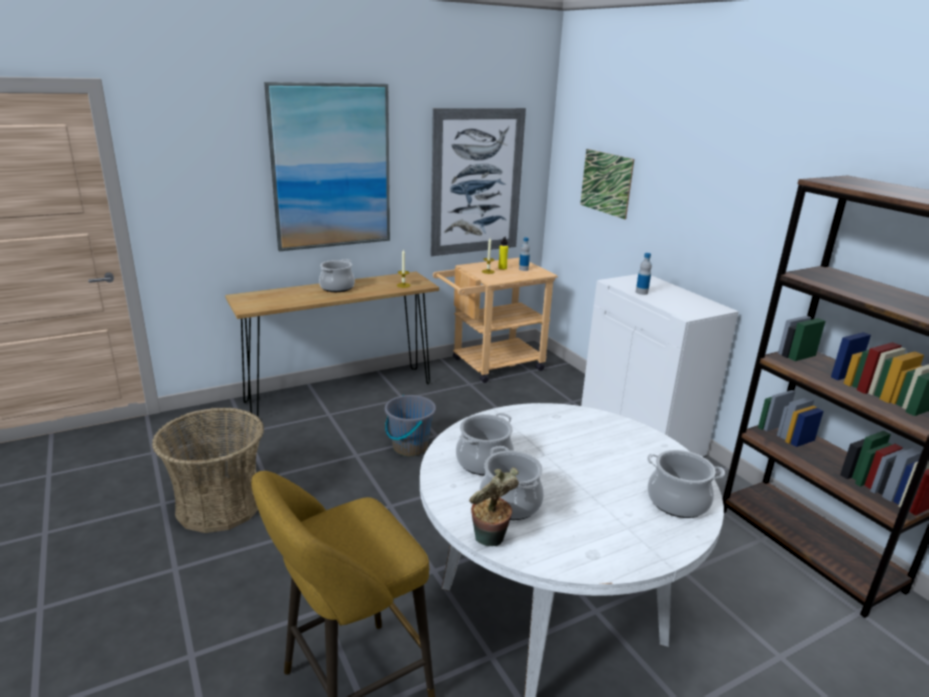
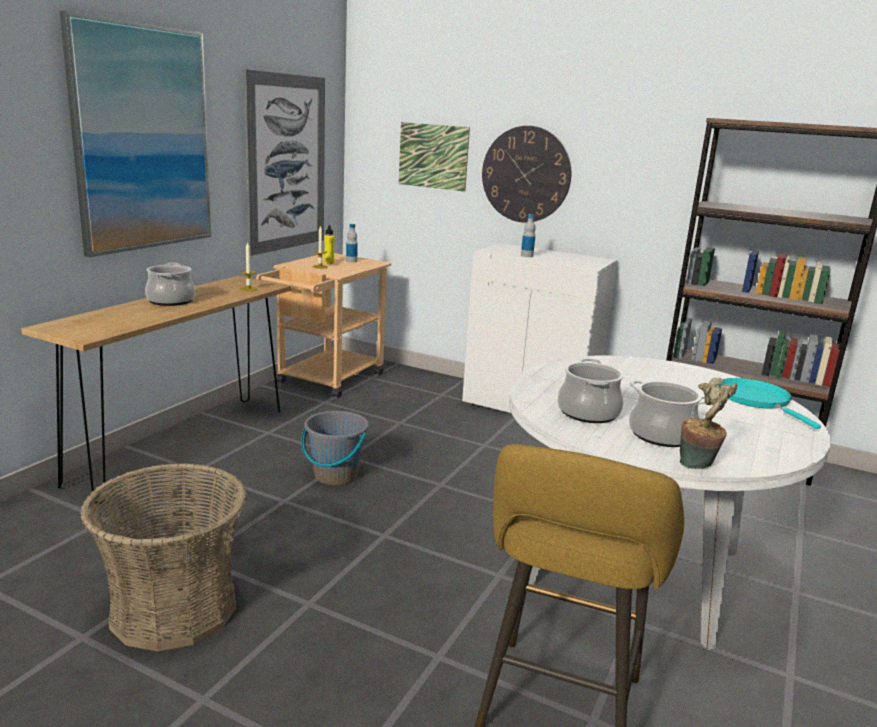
camera: 35 degrees left, 5 degrees down
(672, 211) = (526, 174): none -> wall clock
(678, 501) = (757, 400): cooking pot -> turquoise frying pan

